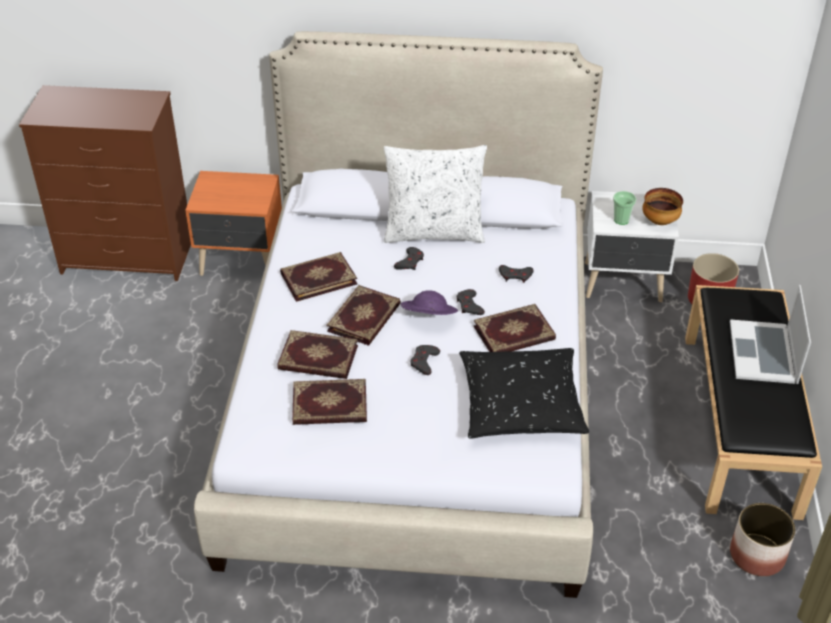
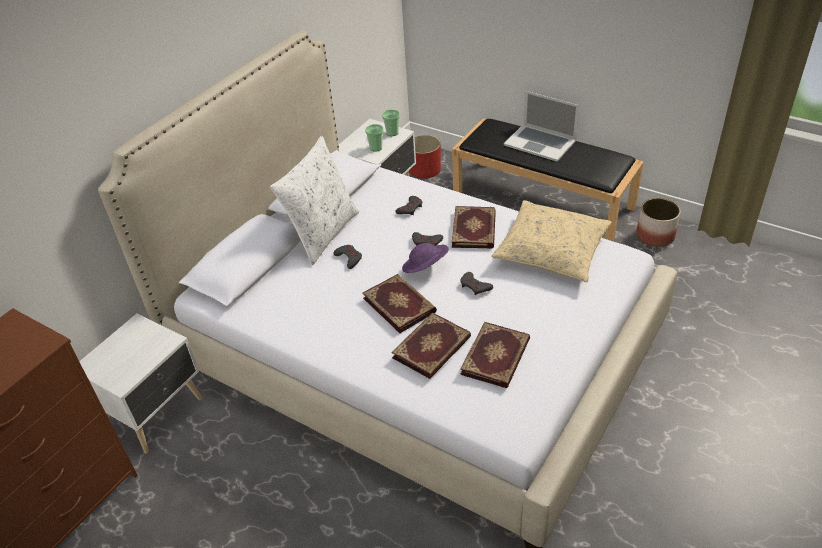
camera: 60 degrees left, 0 degrees up
(242, 261) = (157, 414): orange nightstand -> white nightstand
(318, 278) = (325, 319): book -> none
(521, 404) = (551, 250): black pillow -> beige pillow
(660, 221) = (392, 133): bowl -> cup

